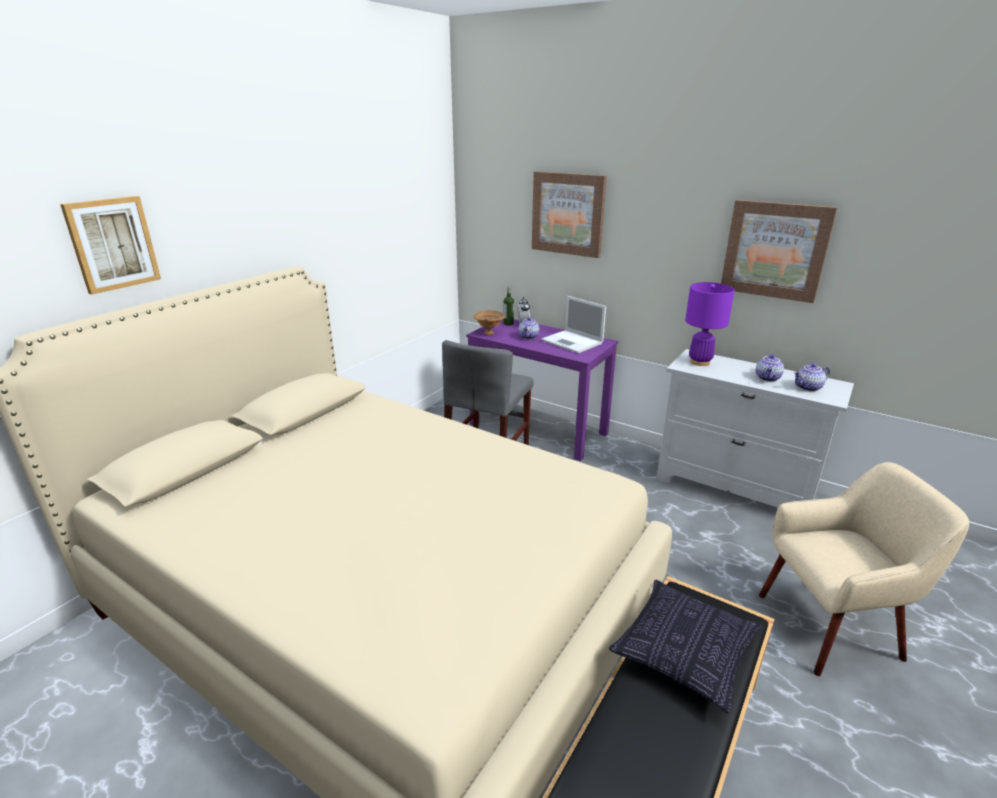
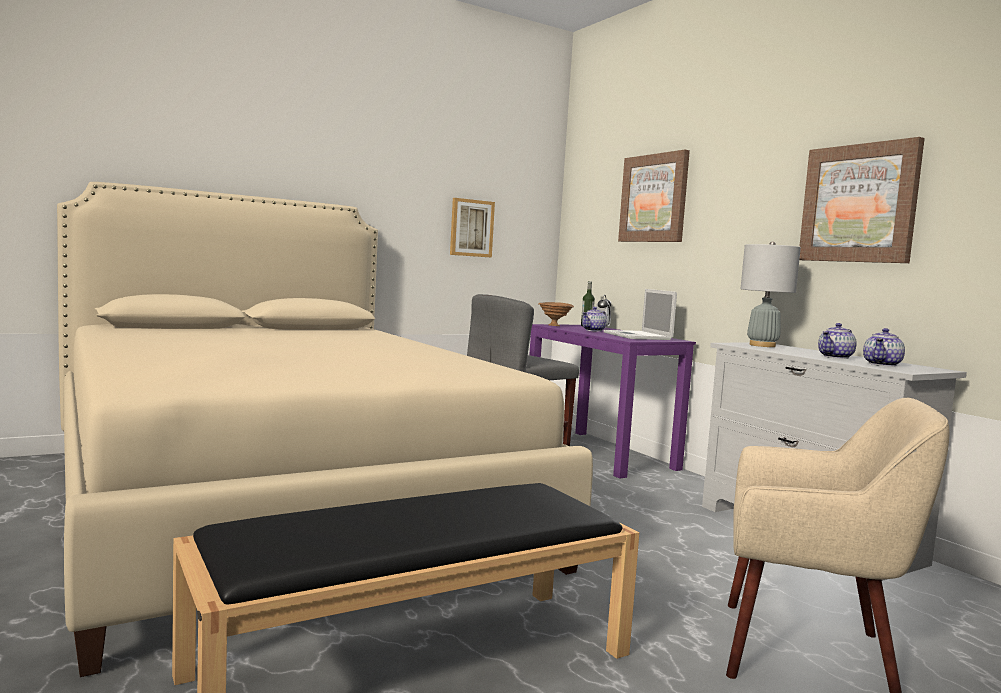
camera: 25 degrees right, 20 degrees down
(112, 244) = (190, 141): picture -> picture (471, 228)
(684, 653) = (474, 506): pillow -> none
(699, 362) = (762, 345): purple table lamp -> grey table lamp
(808, 388) = (883, 365): teapot -> teapot turned 60 degrees counterclockwise

